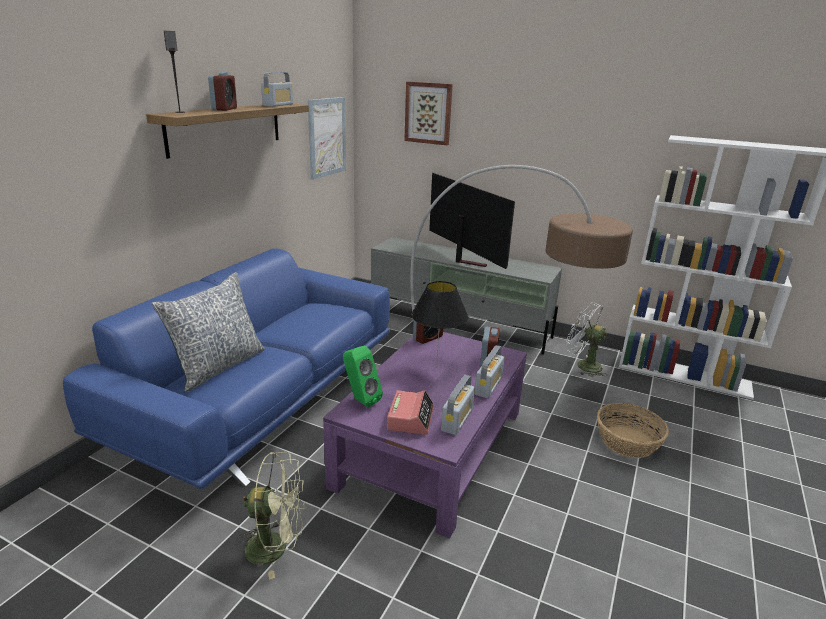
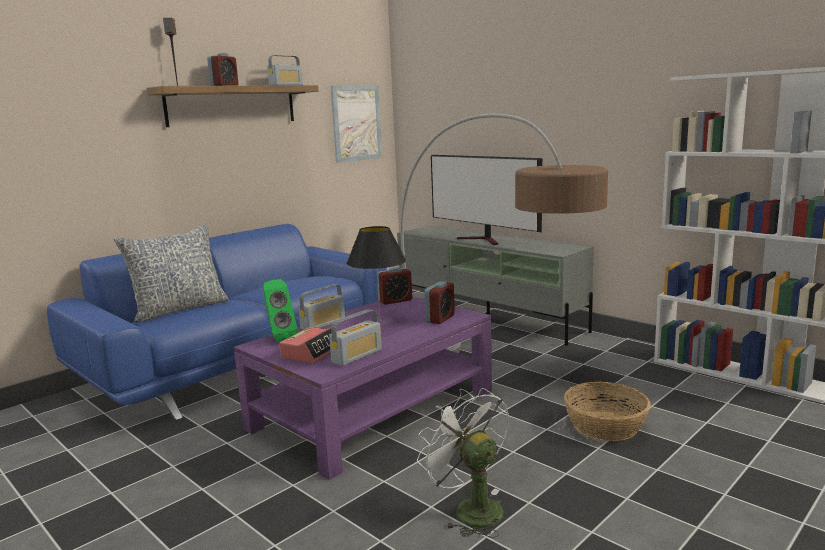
camera: 20 degrees right, 10 degrees down
(276, 547) = (164, 464): green fan -> none
(428, 113) = (454, 92): picture -> none
(463, 260) = (484, 240): television -> television turned 150 degrees clockwise
(488, 386) = (418, 336): radio -> radio (323, 324)
(583, 365) = (608, 357): white fan -> white fan (470, 509)

